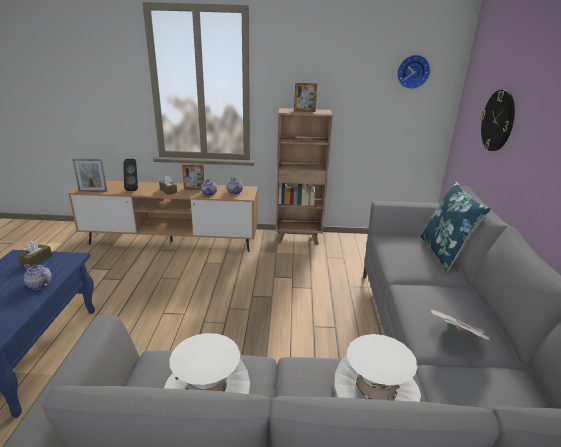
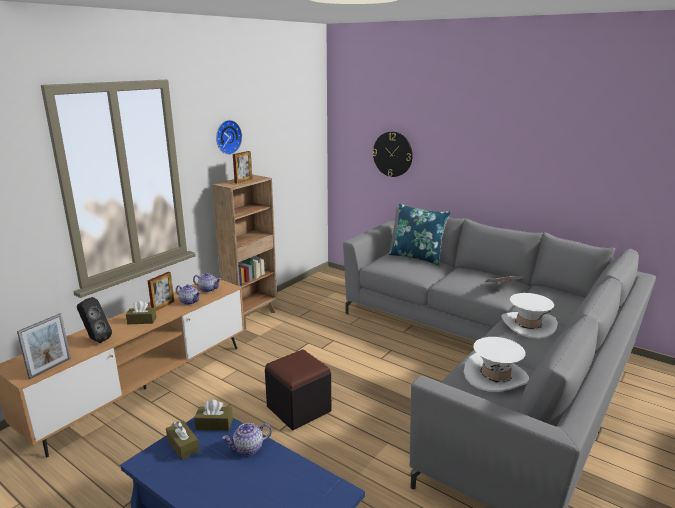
camera: 55 degrees left, 5 degrees down
(66, 262) = (214, 424): none -> brown tissue box
(196, 311) = (299, 409): none -> black ottoman
(412, 72) = (298, 126): wall clock -> wall clock (227, 137)

